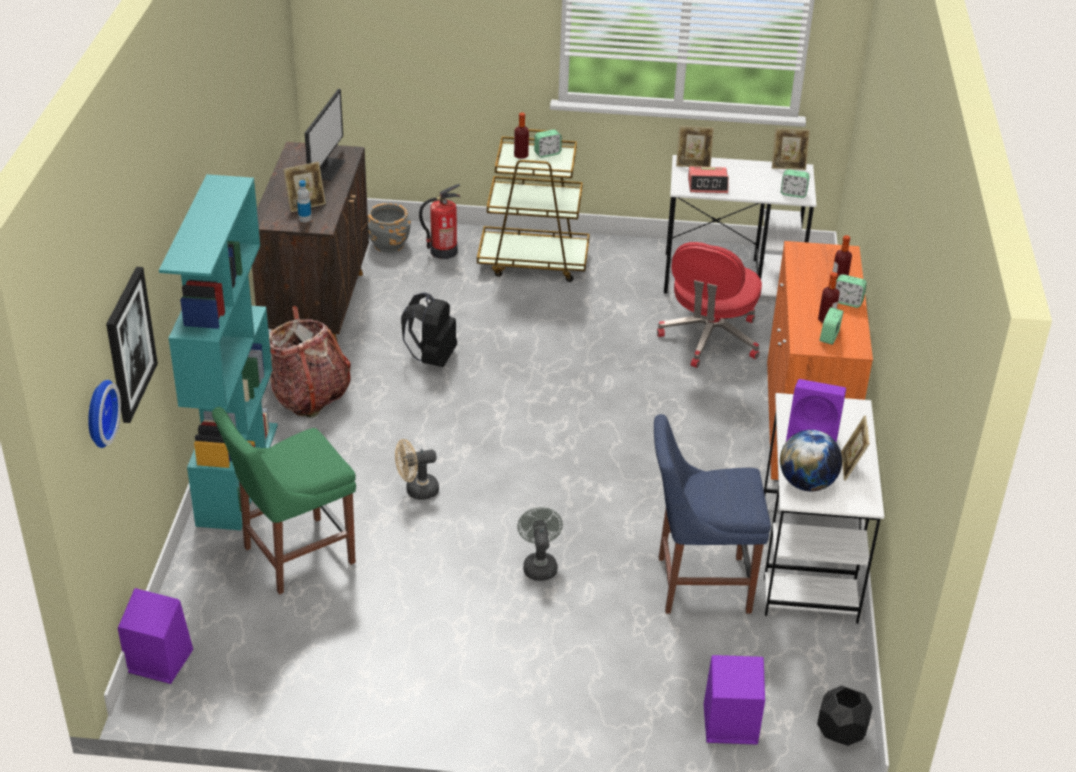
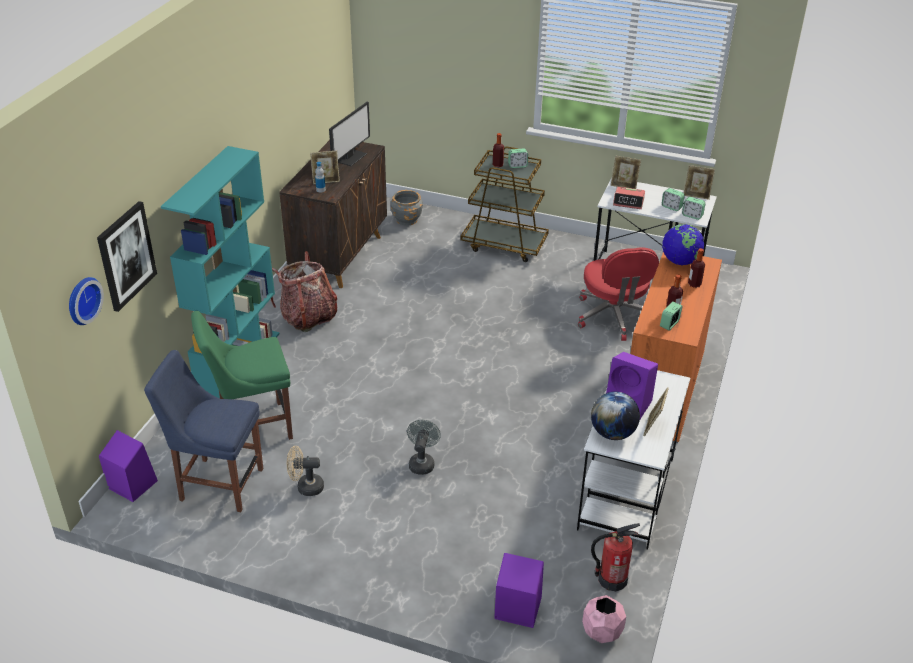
camera: 15 degrees right, 0 degrees up
(416, 491) = (356, 394): beige fan -> beige fan (305, 487)
(432, 358) = (405, 302): black backpack -> none
(443, 251) = (442, 229): fire extinguisher -> fire extinguisher (612, 579)
(697, 584) = (534, 497): blue chair -> blue chair (218, 483)
(710, 339) = (613, 317): red office chair -> red office chair turned 45 degrees counterclockwise
(810, 255) = (680, 261): none -> globe
(840, 733) = (601, 632): black planter -> pink planter
(847, 302) = (695, 300): alarm clock -> alarm clock (671, 207)

